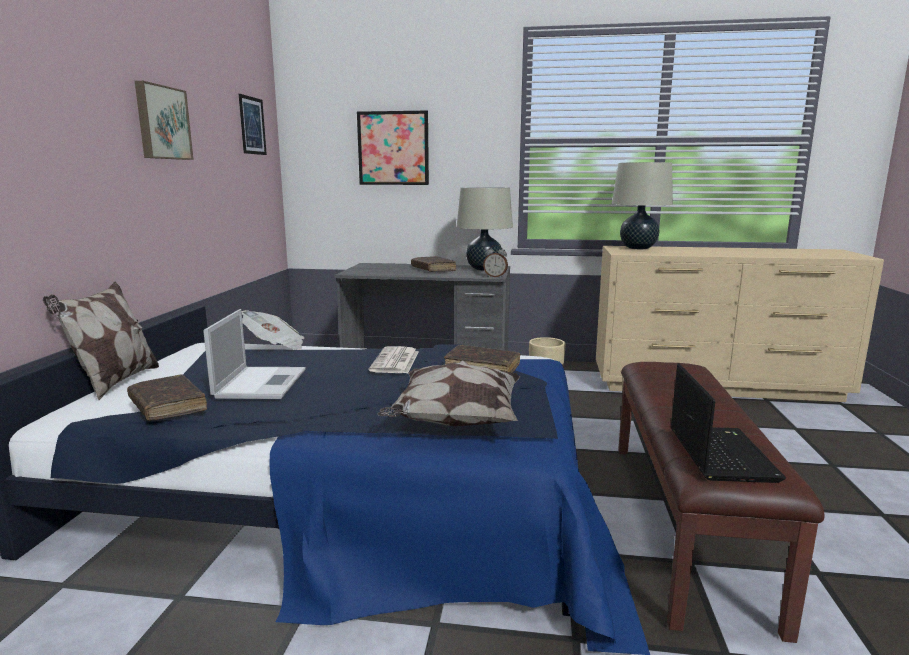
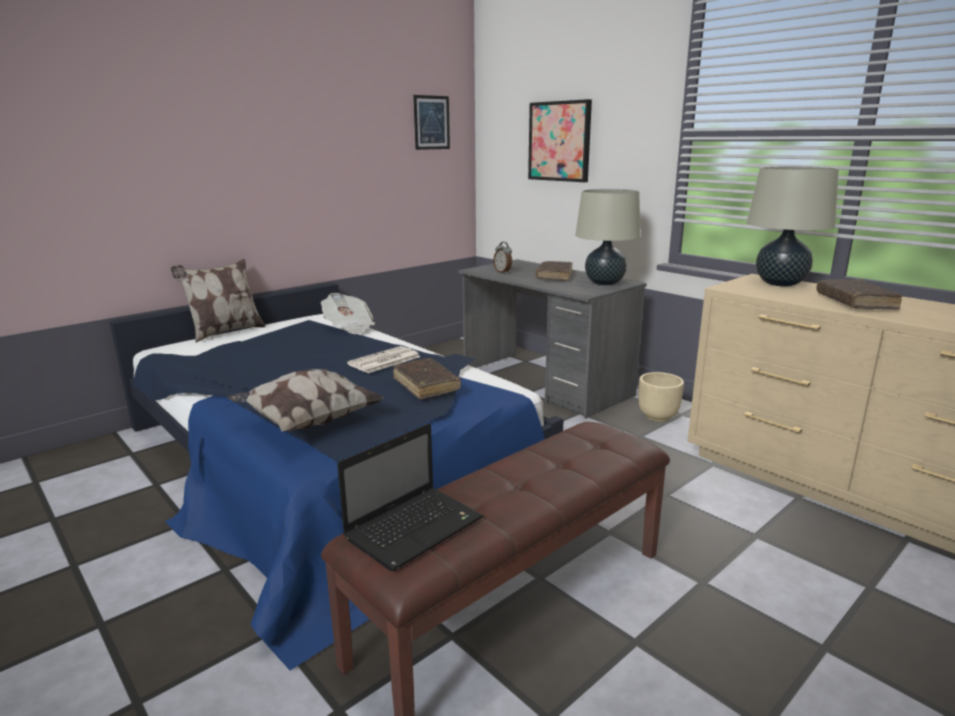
camera: 40 degrees right, 5 degrees up
(162, 123) = (307, 132): picture -> none
(167, 406) = (200, 356): brown book -> brown book (855, 302)
(261, 383) = (273, 354): laptop -> none
(495, 277) = (585, 294): alarm clock -> alarm clock (503, 272)

